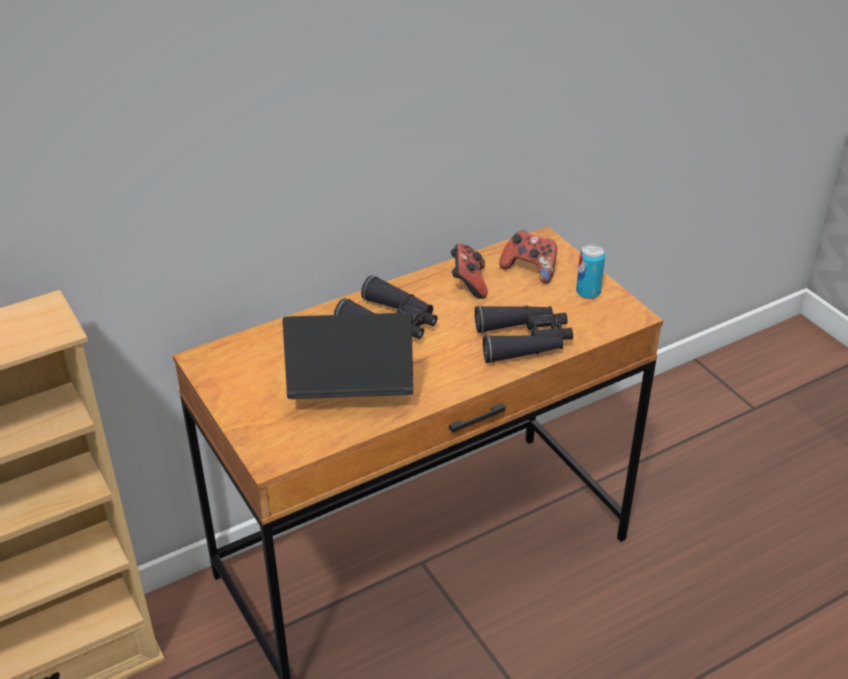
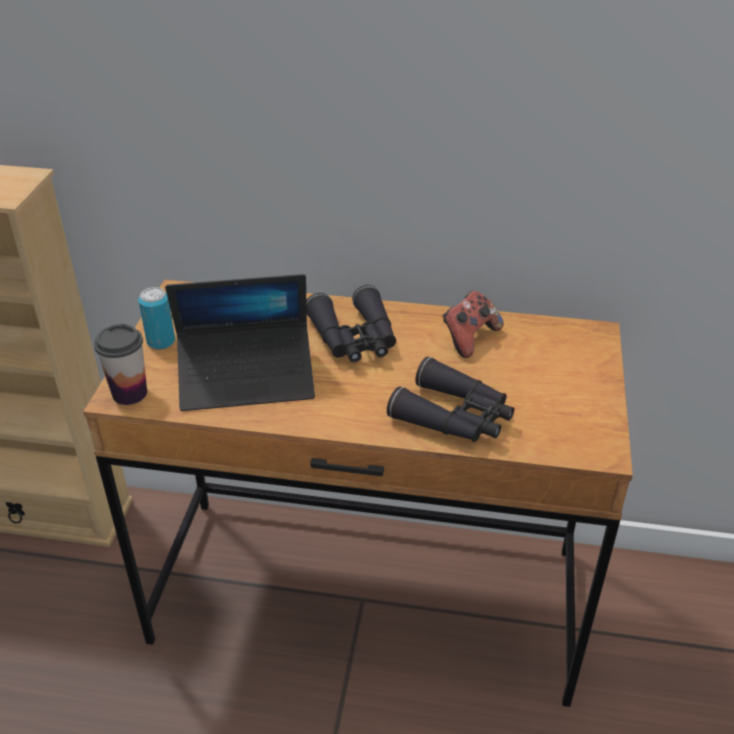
camera: 40 degrees right, 0 degrees up
(276, 451) = (129, 393): none -> cup
(350, 392) = (247, 378): laptop -> laptop turned 135 degrees clockwise
(530, 269) = (546, 354): game controller -> none
(588, 292) = (581, 404): can -> can (161, 342)

